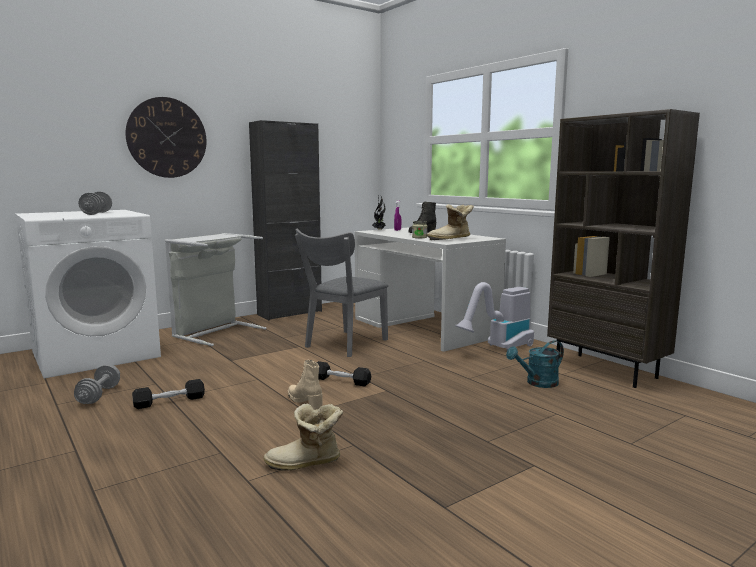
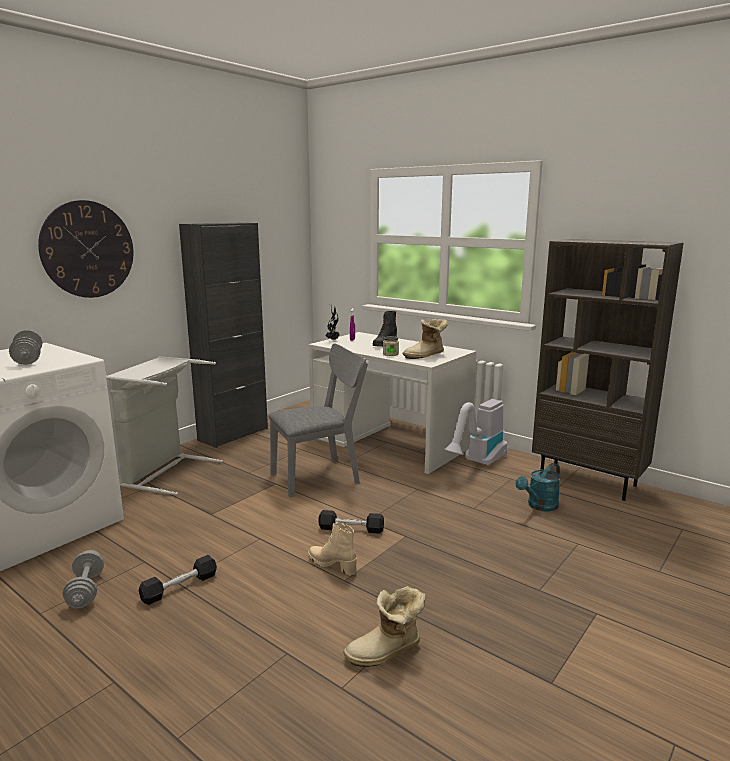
camera: 15 degrees left, 5 degrees up
(343, 345) = (321, 476): grey chair -> grey chair turned 135 degrees counterclockwise

